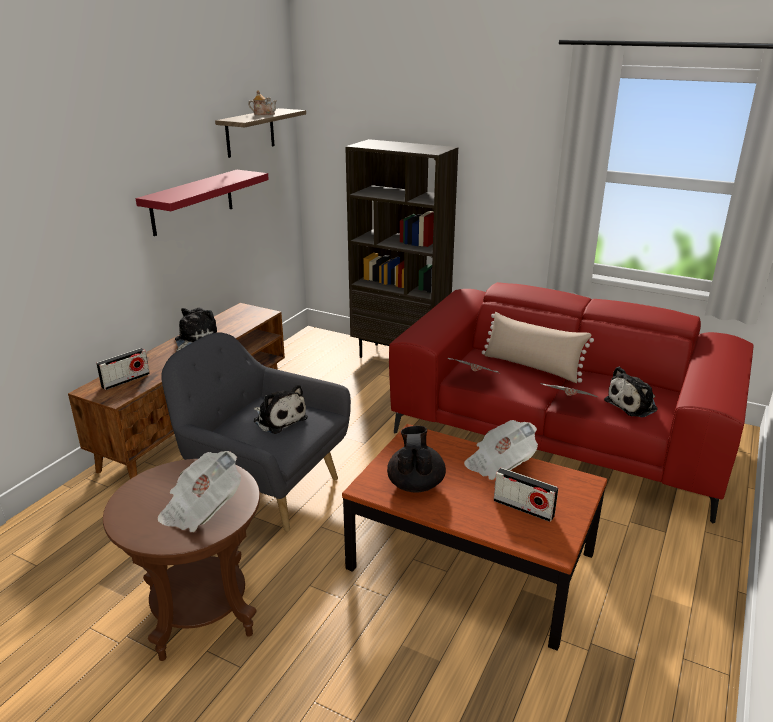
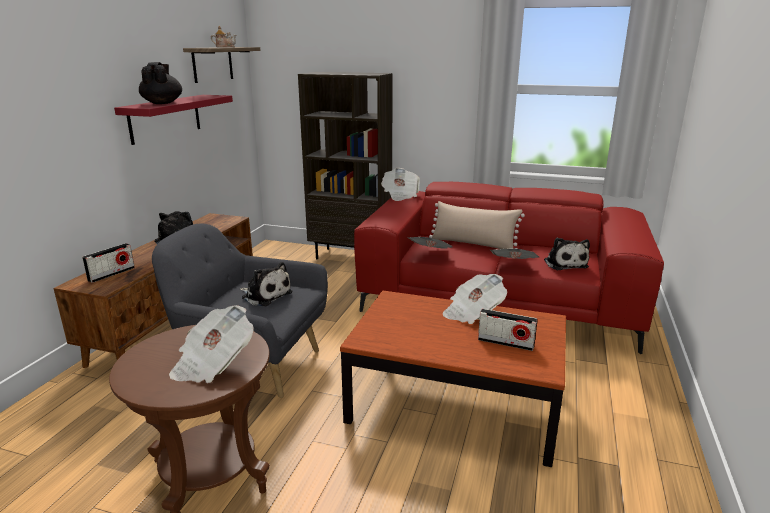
camera: 10 degrees left, 5 degrees down
(415, 484) = (405, 333): black teapot -> black teapot (162, 103)
(456, 296) = (400, 195): none -> newspaper
(633, 405) = (564, 263): plush toy -> plush toy turned 60 degrees counterclockwise

